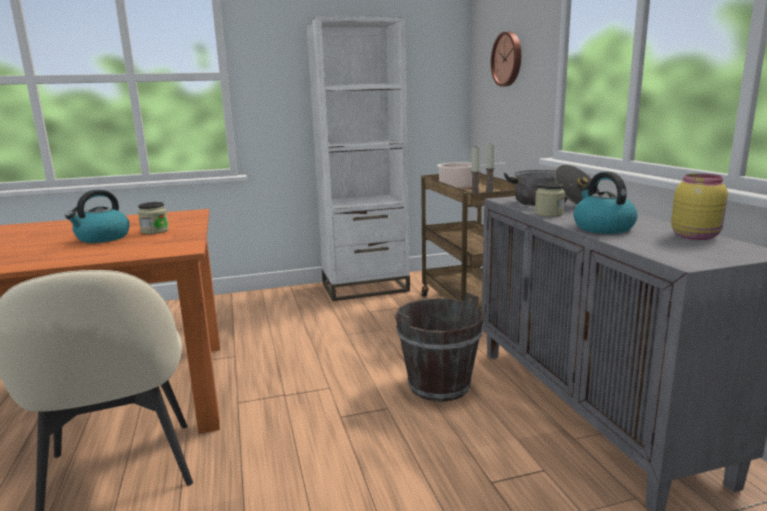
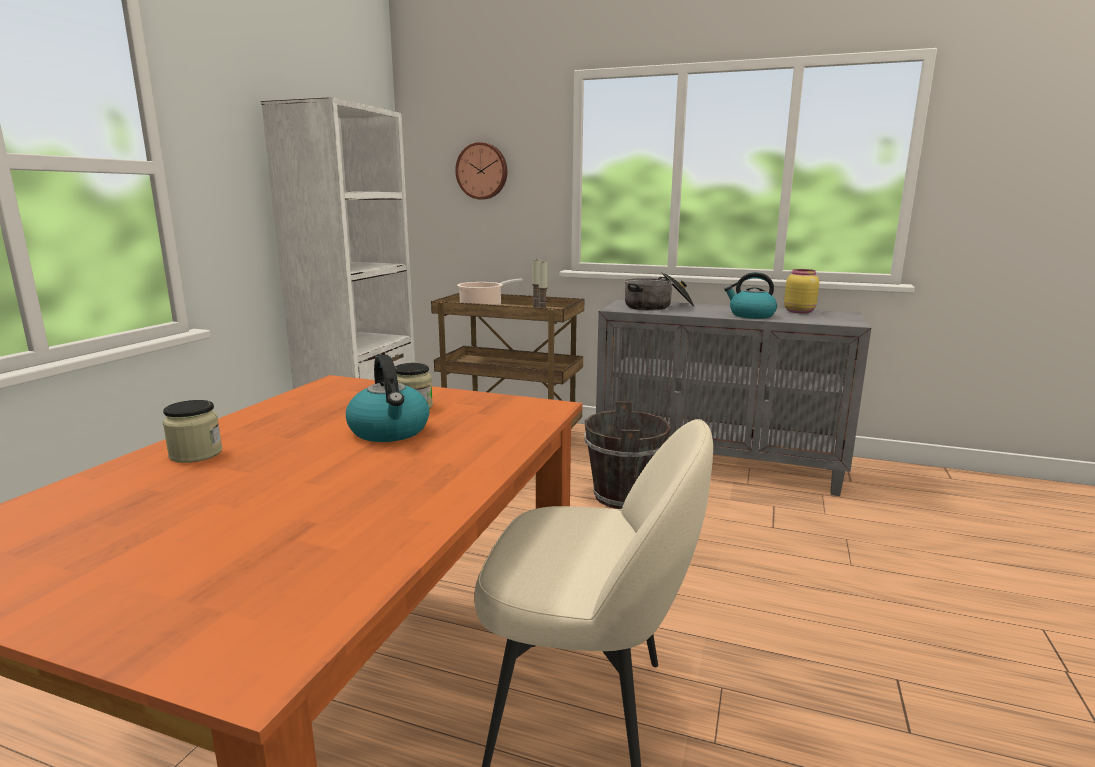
camera: 55 degrees left, 0 degrees up
(548, 214) = (689, 313): jar -> jar (196, 454)

